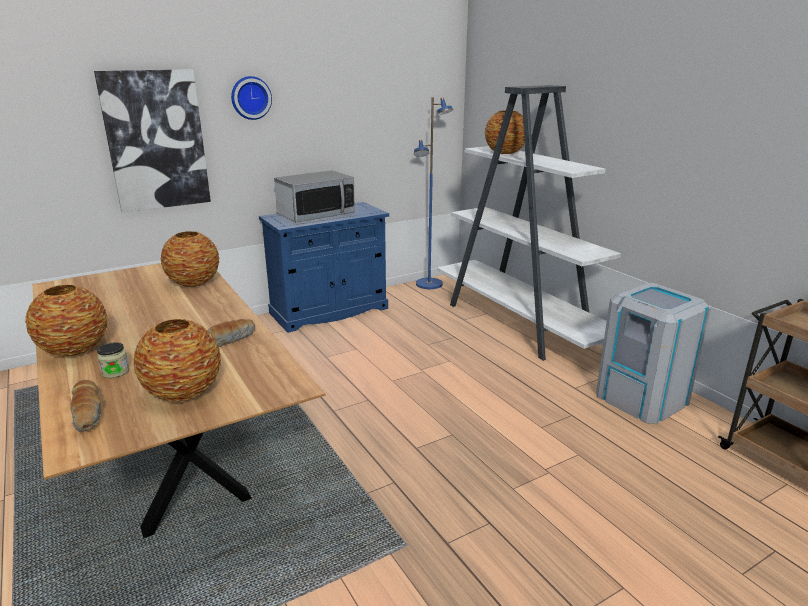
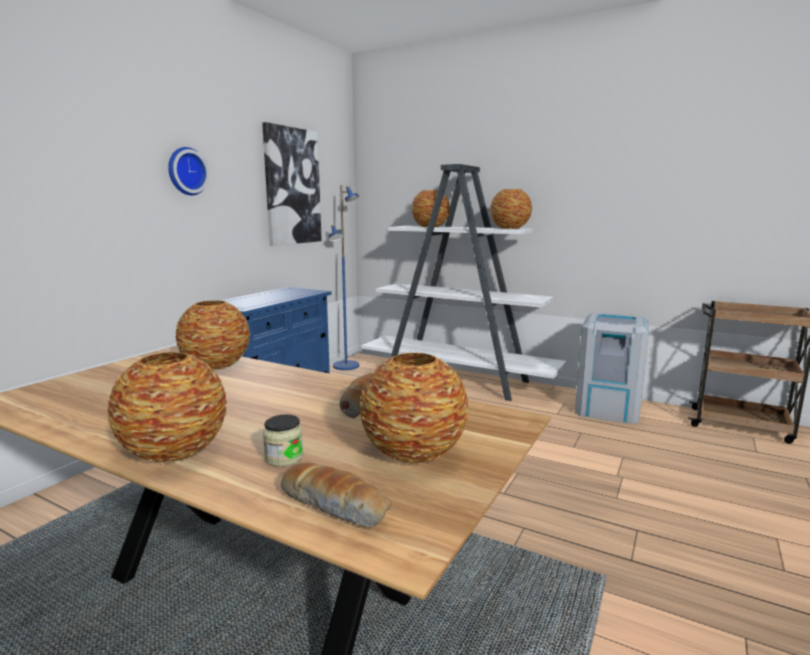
camera: 30 degrees left, 10 degrees down
(156, 140) = (83, 213): picture -> picture (292, 186)
(316, 215) = (261, 298): microwave -> none
(576, 166) = (510, 228): none -> vase

